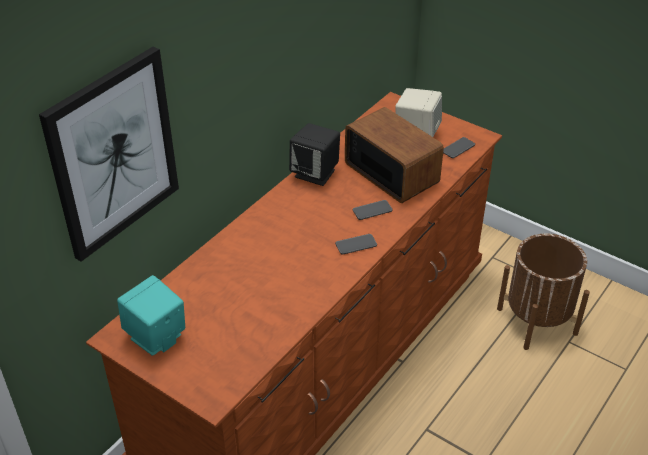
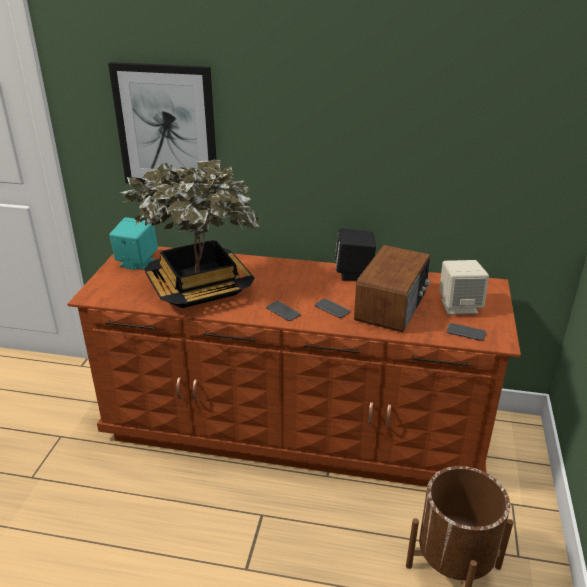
camera: 65 degrees right, 10 degrees down
(265, 295) = (200, 288): none -> potted plant

